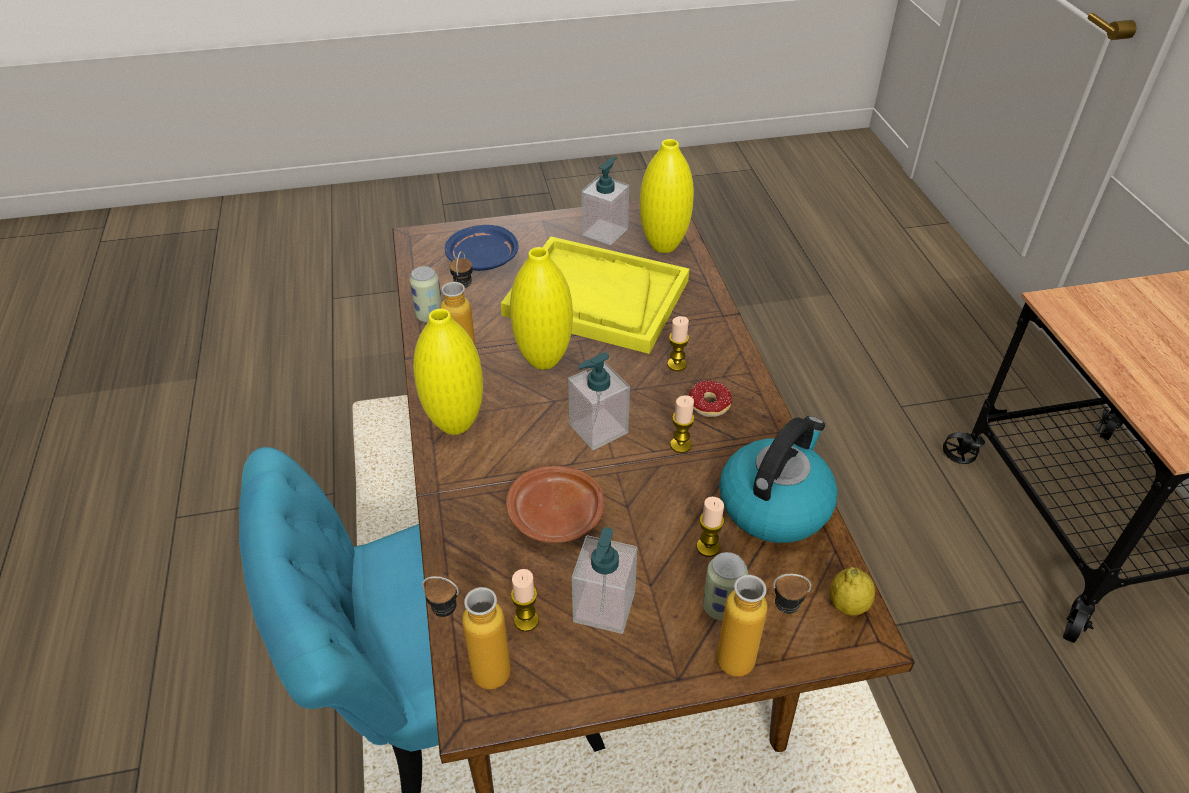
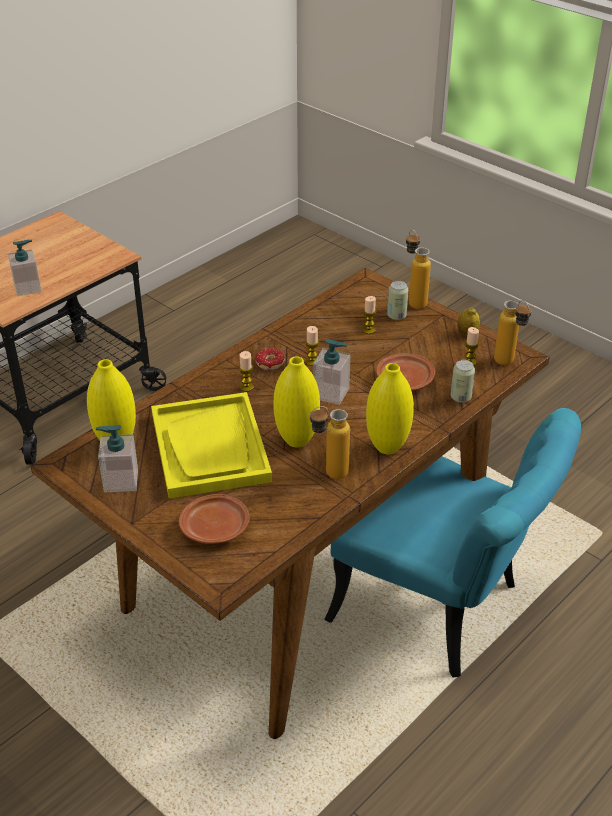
camera: 125 degrees left, 5 degrees down
(429, 315) = (307, 517): can -> can (460, 397)
(482, 259) = (216, 528): blue plate -> brown plate
(604, 607) = (435, 345): soap dispenser -> soap dispenser (28, 288)
(774, 504) = (320, 321): kettle -> none
(847, 605) = (356, 287): lemon -> lemon (467, 333)

